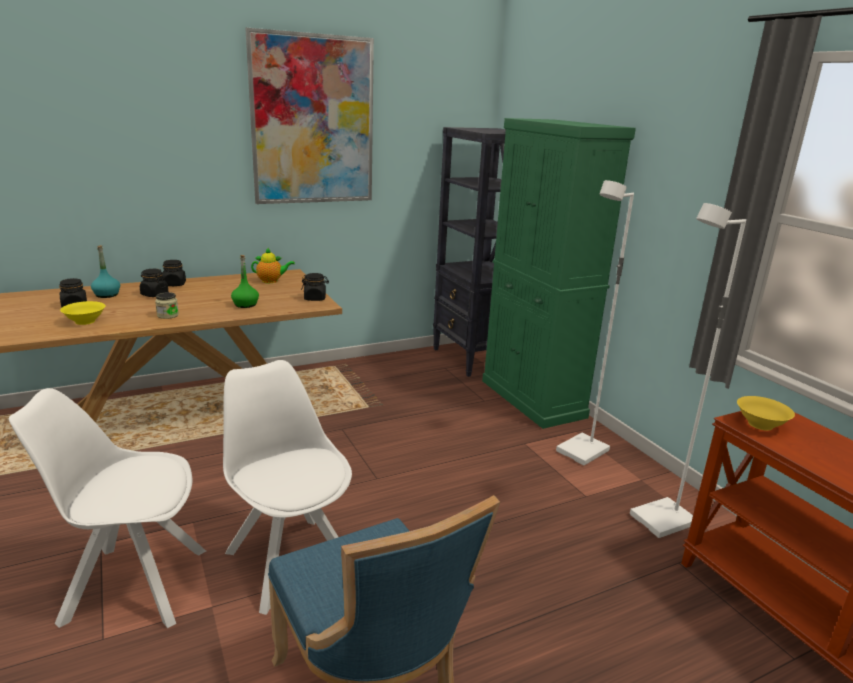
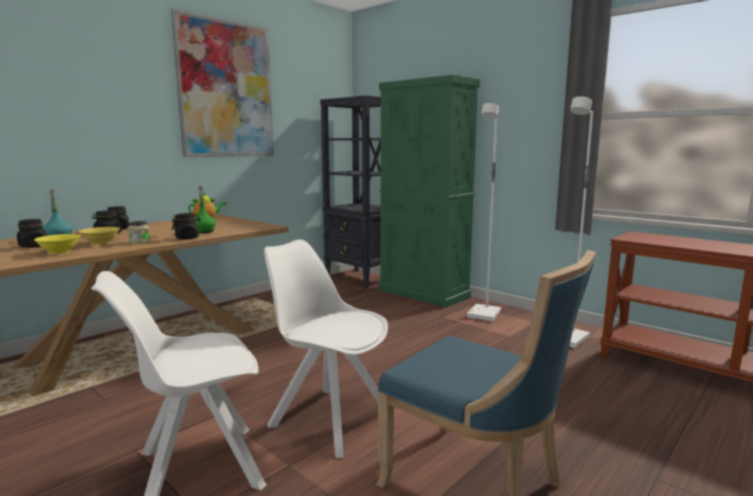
camera: 20 degrees left, 10 degrees down
(315, 298) = (258, 224): black jar -> black jar (187, 238)
(759, 424) = (638, 238): yellow bowl -> yellow bowl (100, 243)

